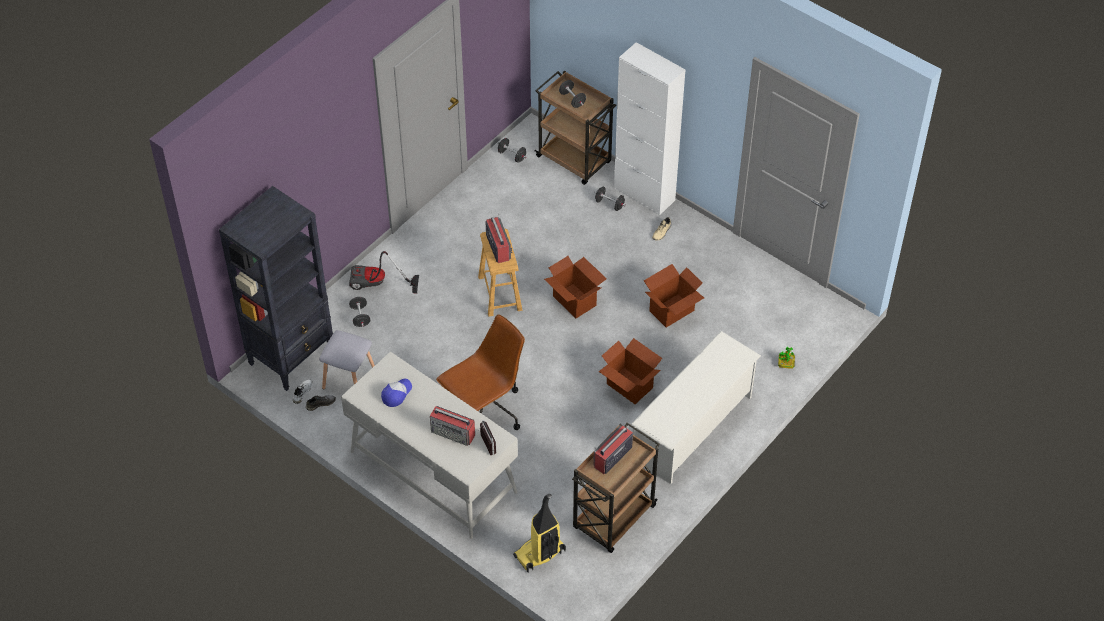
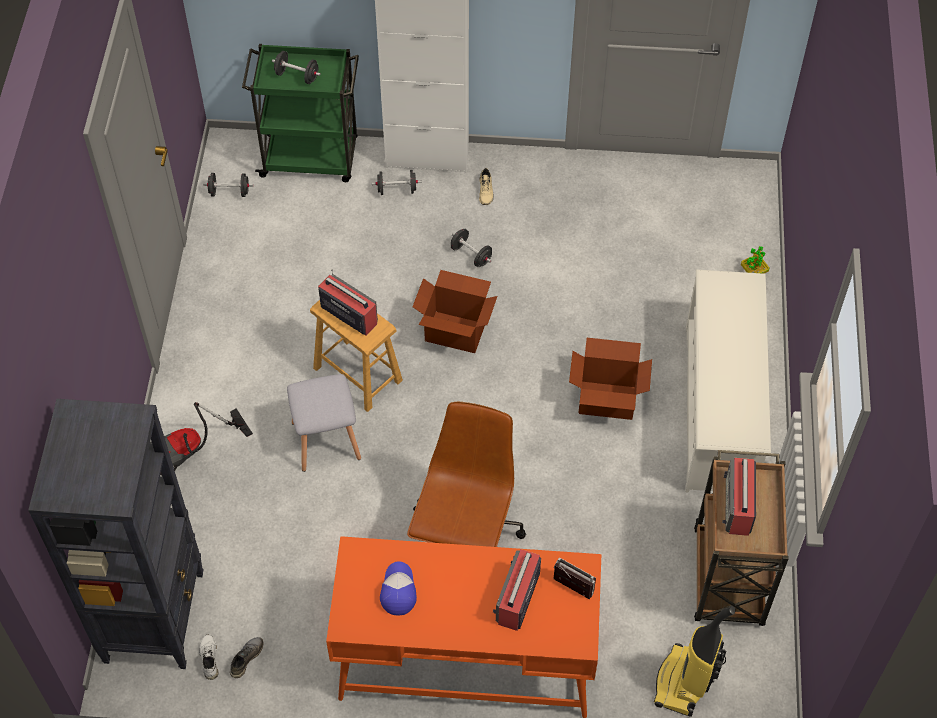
camera: 35 degrees left, 5 degrees up
(349, 378) = (256, 600): grey stool -> grey stool (325, 439)
(360, 317) = (204, 508): black dumbbell -> black dumbbell (471, 255)
(433, 471) = (465, 658): white desk -> orange desk
(453, 433) = (517, 599): radio -> radio turned 120 degrees clockwise
(575, 160) = (311, 158): brown cart -> green cart
(672, 311) = (577, 280): cardboard box -> none

